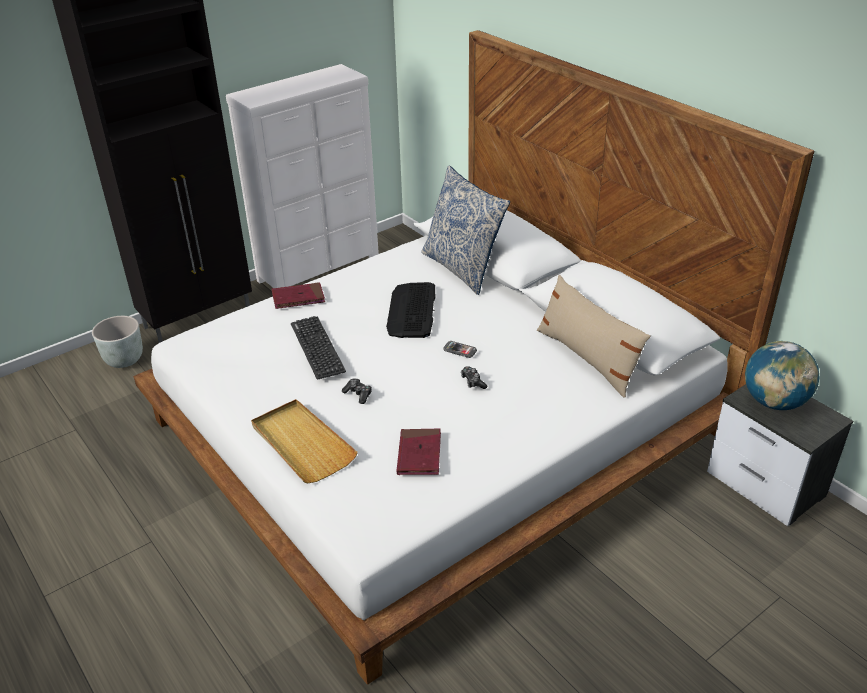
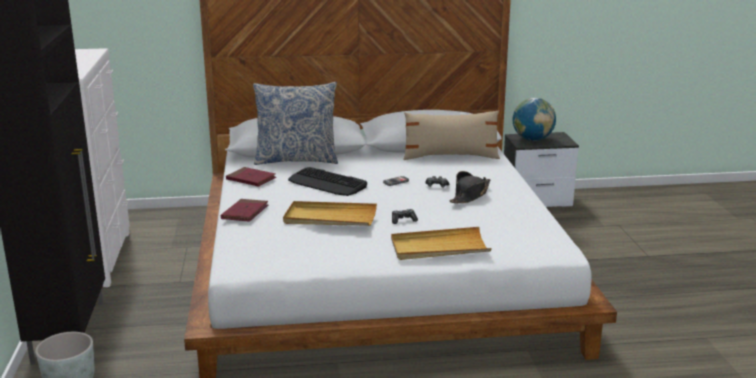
camera: 60 degrees left, 15 degrees down
(317, 347) = (330, 218): keyboard -> beige tray
(419, 454) = (493, 217): red book -> red book (251, 179)
(470, 415) = (470, 195): none -> black hat

